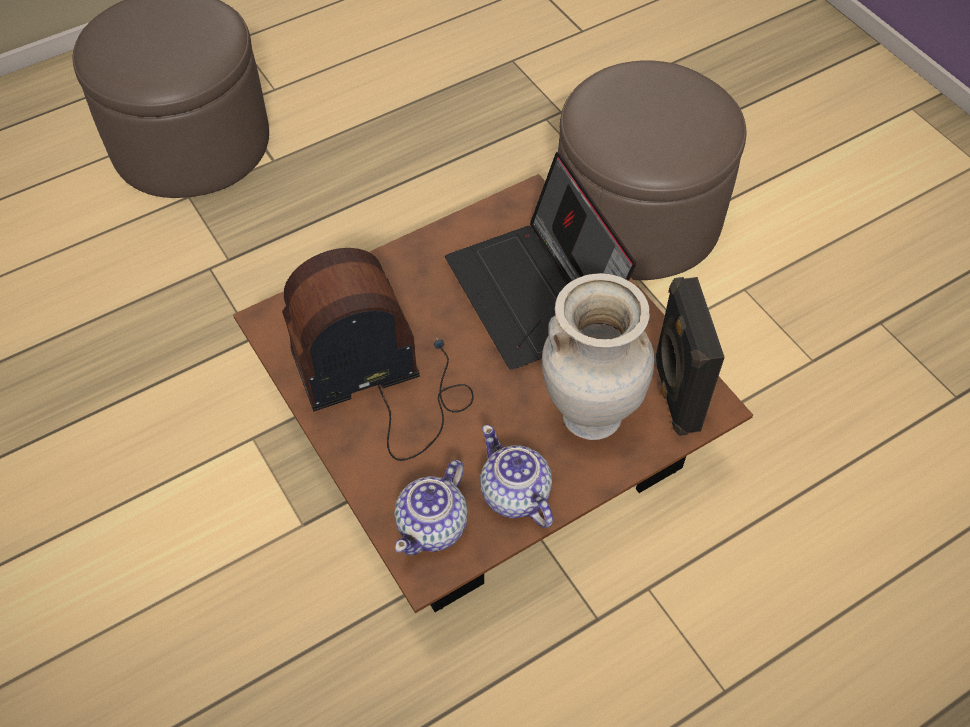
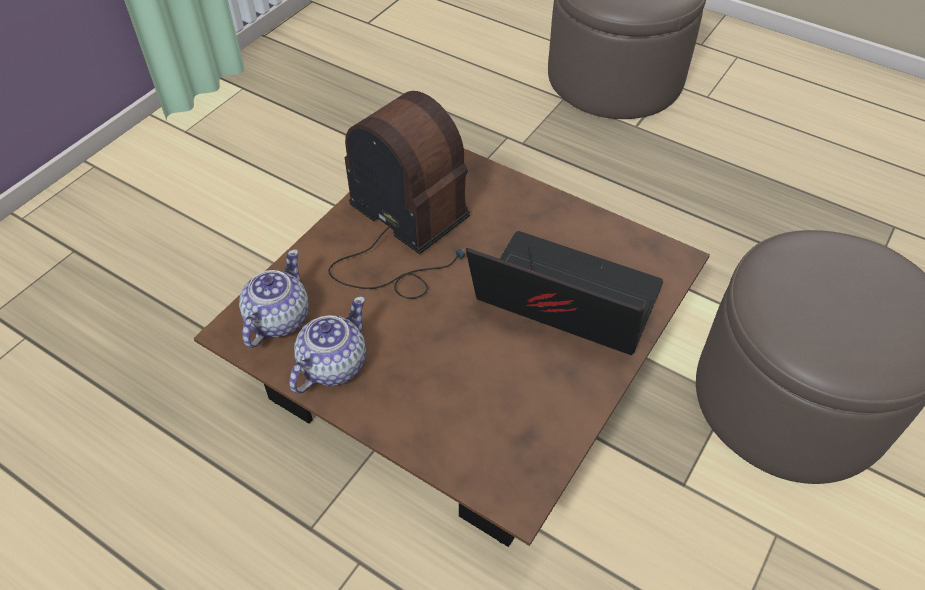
camera: 65 degrees right, 5 degrees down
(433, 525) = (277, 320): teapot -> teapot turned 105 degrees clockwise
(536, 294) = (562, 303): laptop -> laptop turned 75 degrees clockwise
(590, 415) = (448, 393): beige vase -> none
(674, 395) = (512, 457): black speaker -> none

